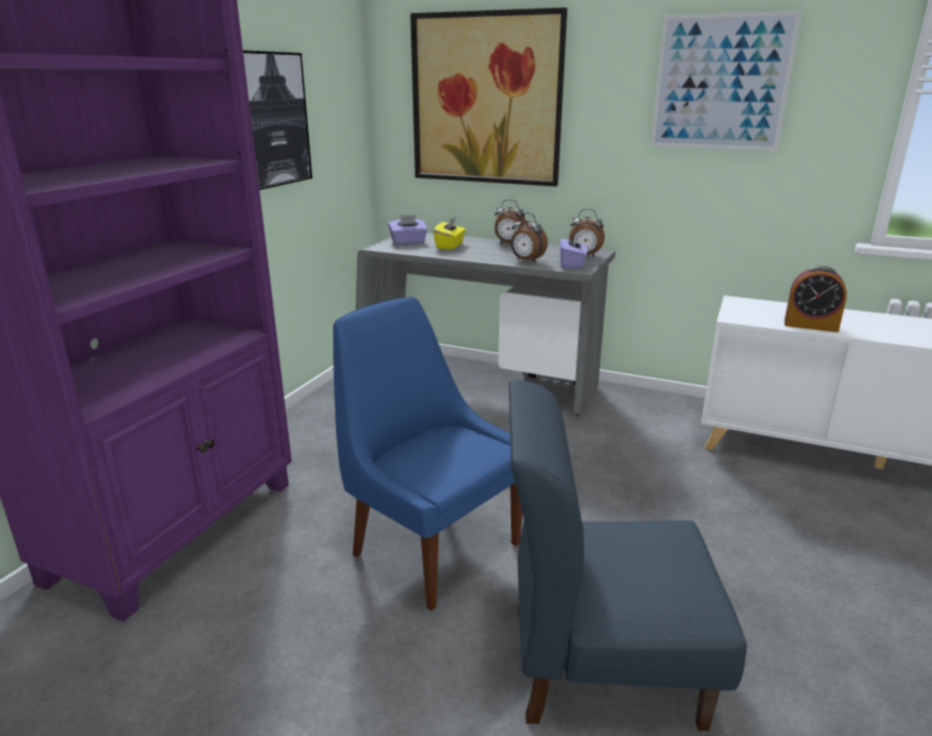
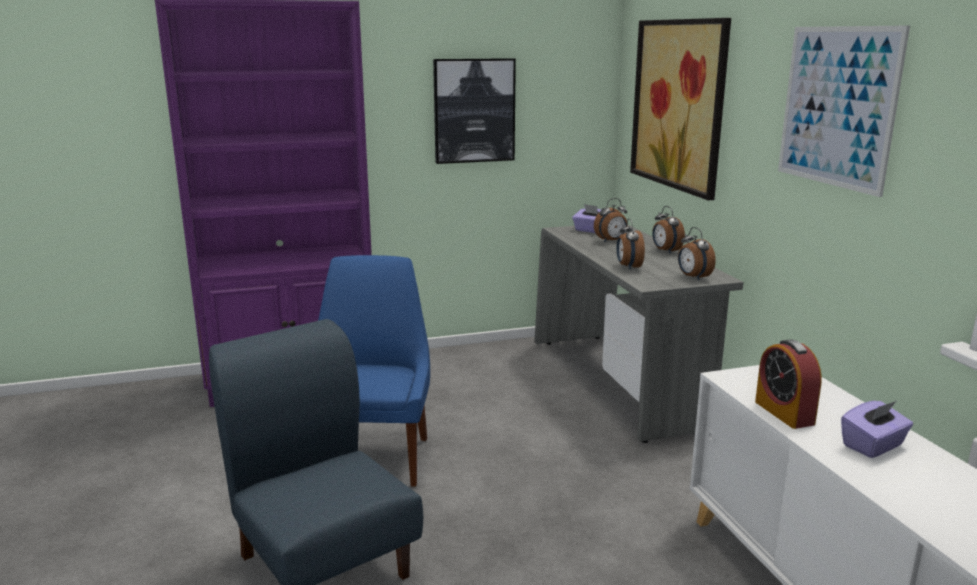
camera: 50 degrees right, 5 degrees down
(450, 246) = (611, 241): yellow tissue box -> alarm clock
(572, 265) = (652, 280): purple tissue box -> purple tissue box (873, 446)

